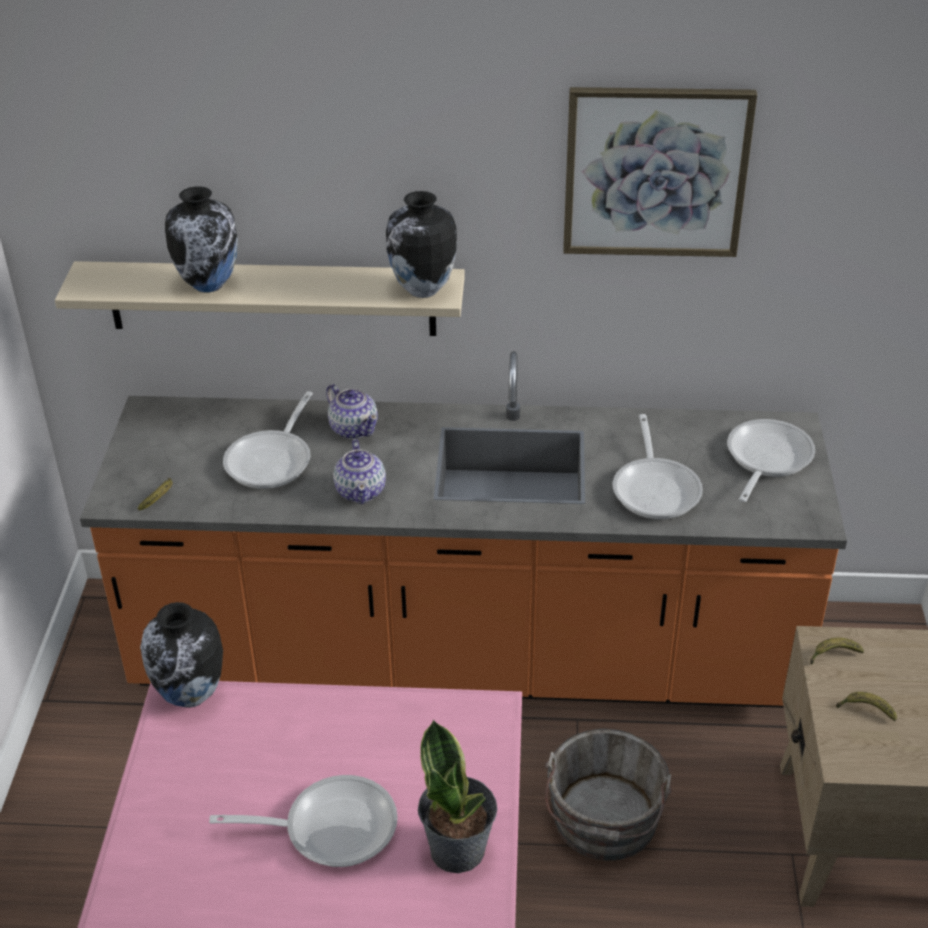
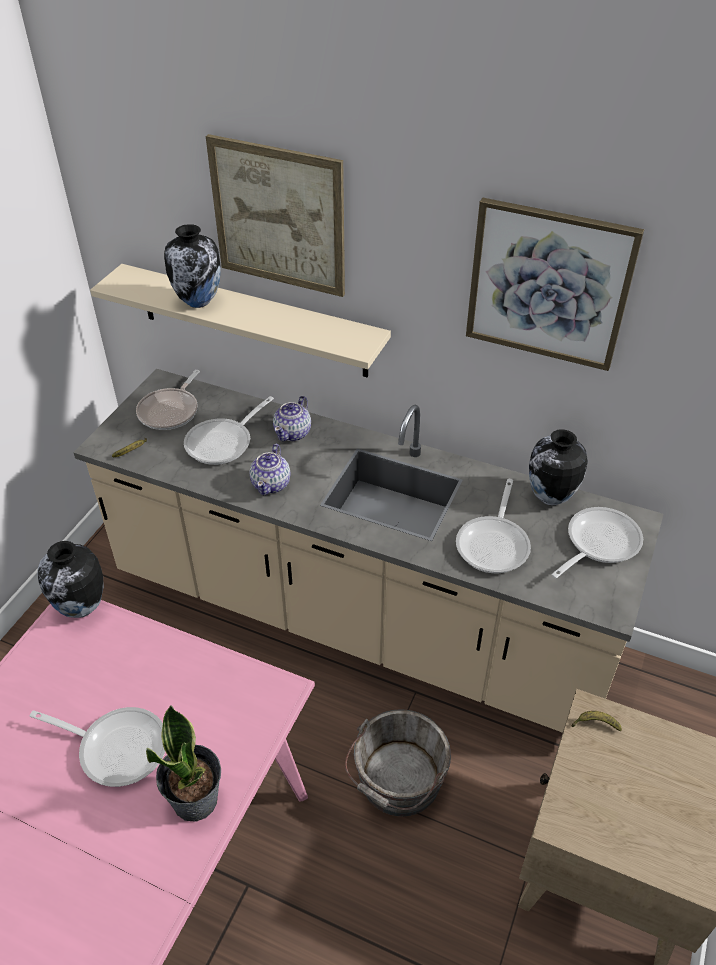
camera: 20 degrees right, 5 degrees up
(180, 440) = (170, 411): none -> frying pan
(308, 156) = (278, 217): none -> picture
(353, 428) = (293, 433): teapot -> teapot turned 45 degrees clockwise
(422, 290) = (348, 341): vase -> vase (550, 498)
(466, 659) = (358, 618): orange counter -> beige counter
(866, 710) = (599, 784): banana -> none

